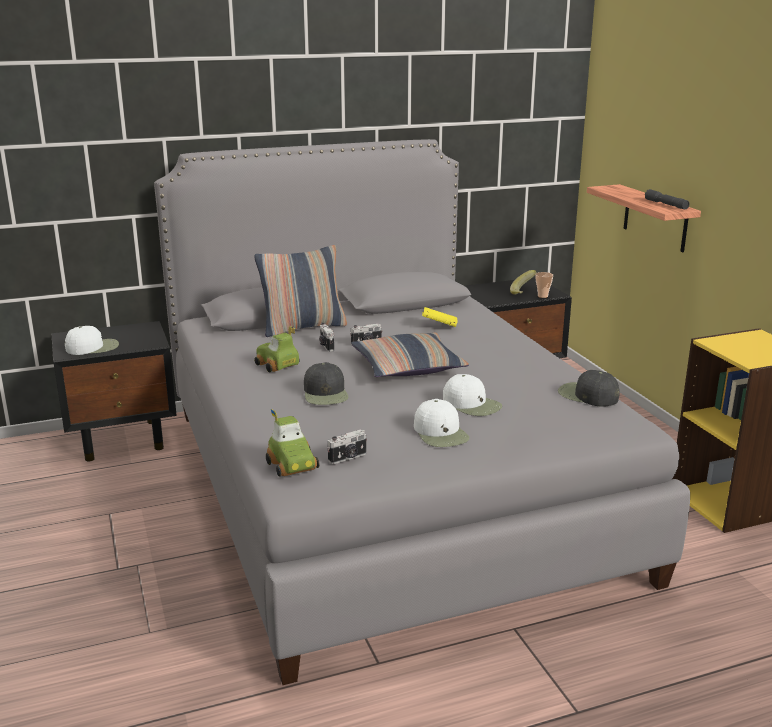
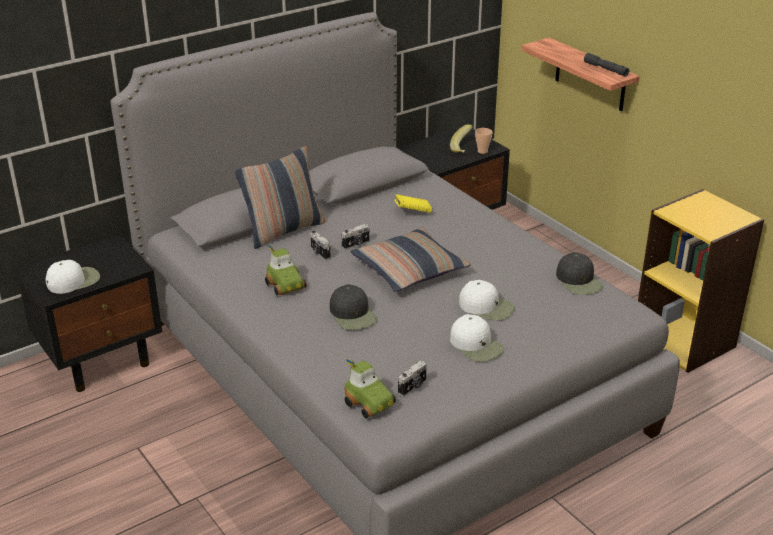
camera: 15 degrees left, 10 degrees up
(276, 365) = (286, 285): toy car -> toy car turned 150 degrees counterclockwise
(587, 395) = (579, 281): black cap -> black cap turned 135 degrees counterclockwise

